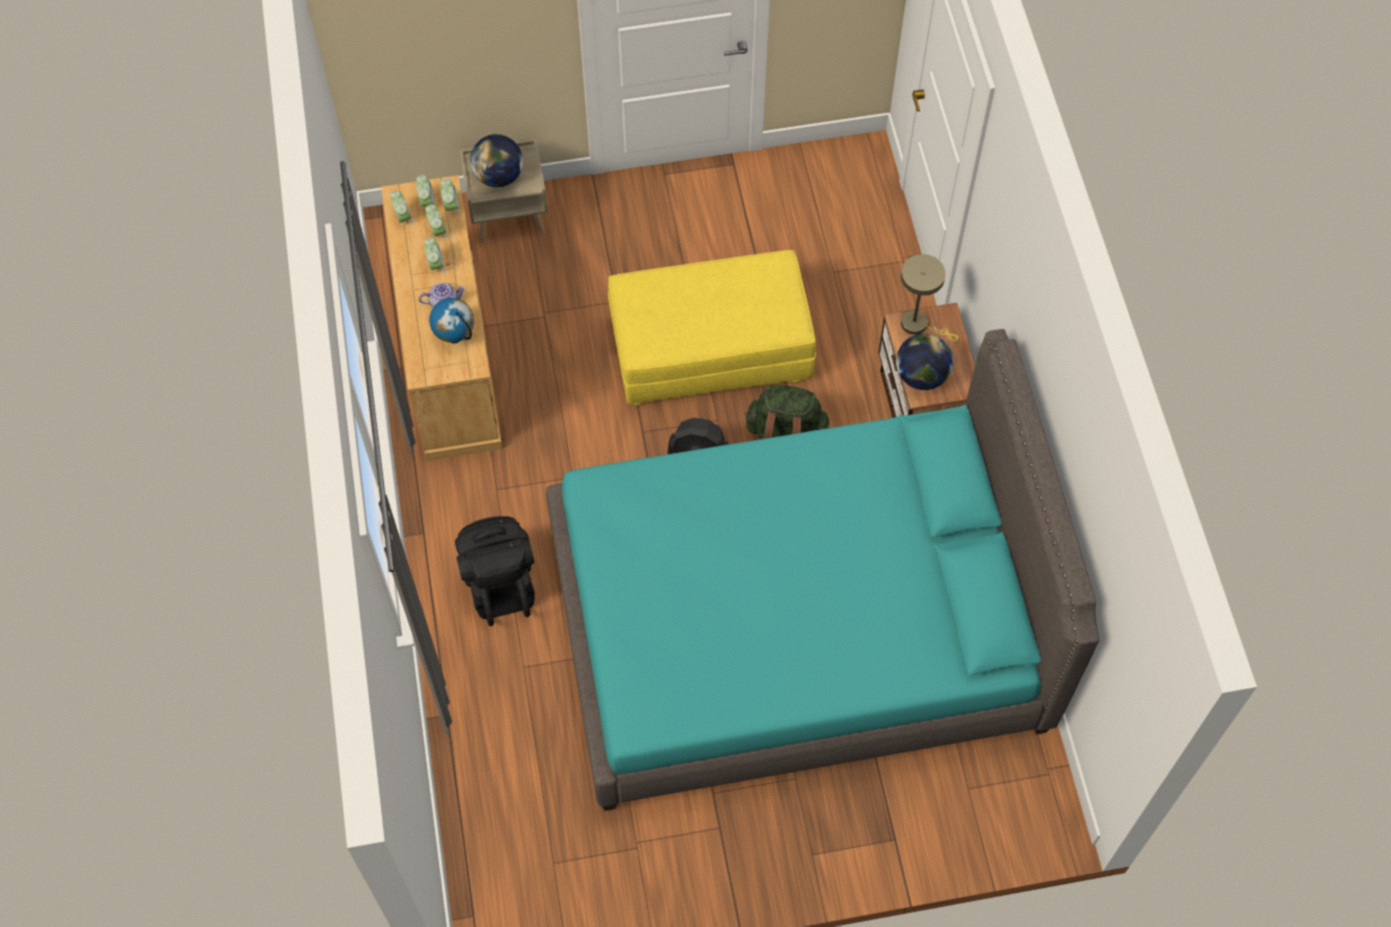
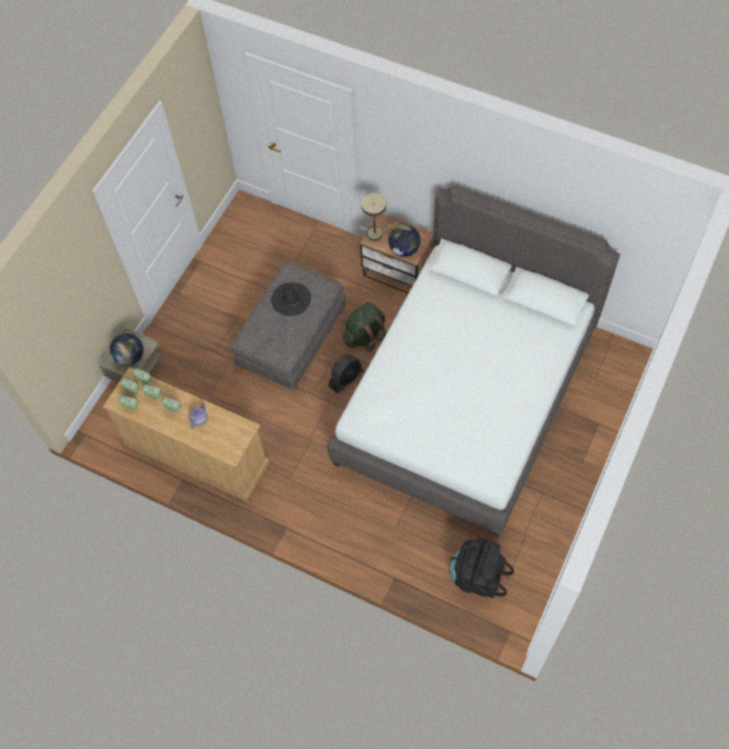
camera: 50 degrees left, 0 degrees up
(455, 337) = (224, 426): globe -> none
(500, 583) = (342, 509): black backpack -> black backpack (477, 576)
(710, 347) = (291, 336): yellow ottoman -> grey ottoman
(735, 296) = (291, 299): none -> black hat
(795, 627) = (465, 395): turquoise bed -> white bed

